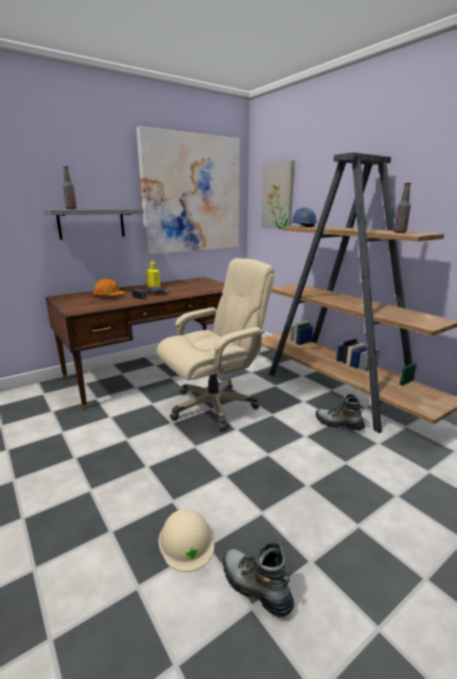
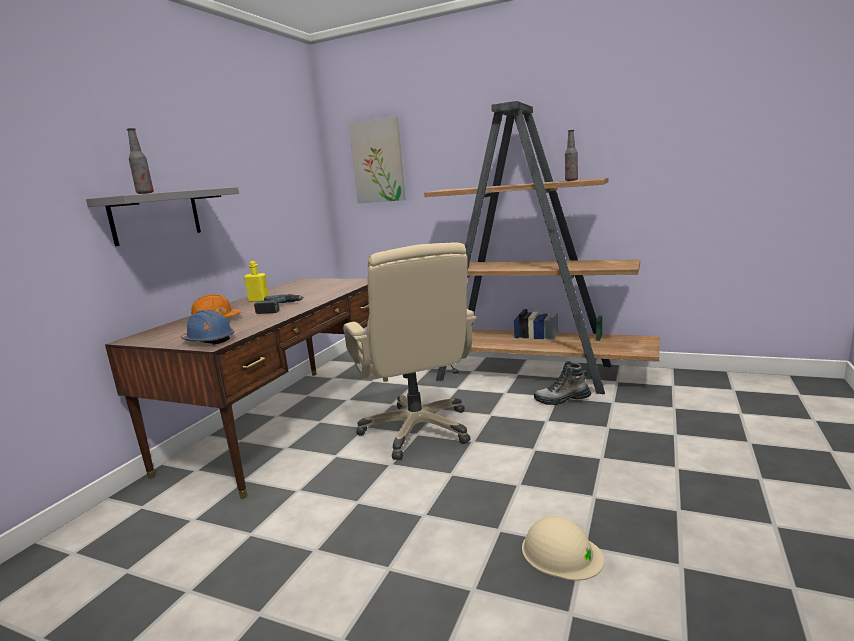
camera: 30 degrees left, 5 degrees down
(191, 194) = (269, 166): picture -> none
(214, 406) = (417, 430): beige office chair -> beige office chair turned 135 degrees clockwise
(255, 586) = (664, 551): boot -> none
(302, 226) = (443, 190): blue hard hat -> blue hard hat (209, 340)

